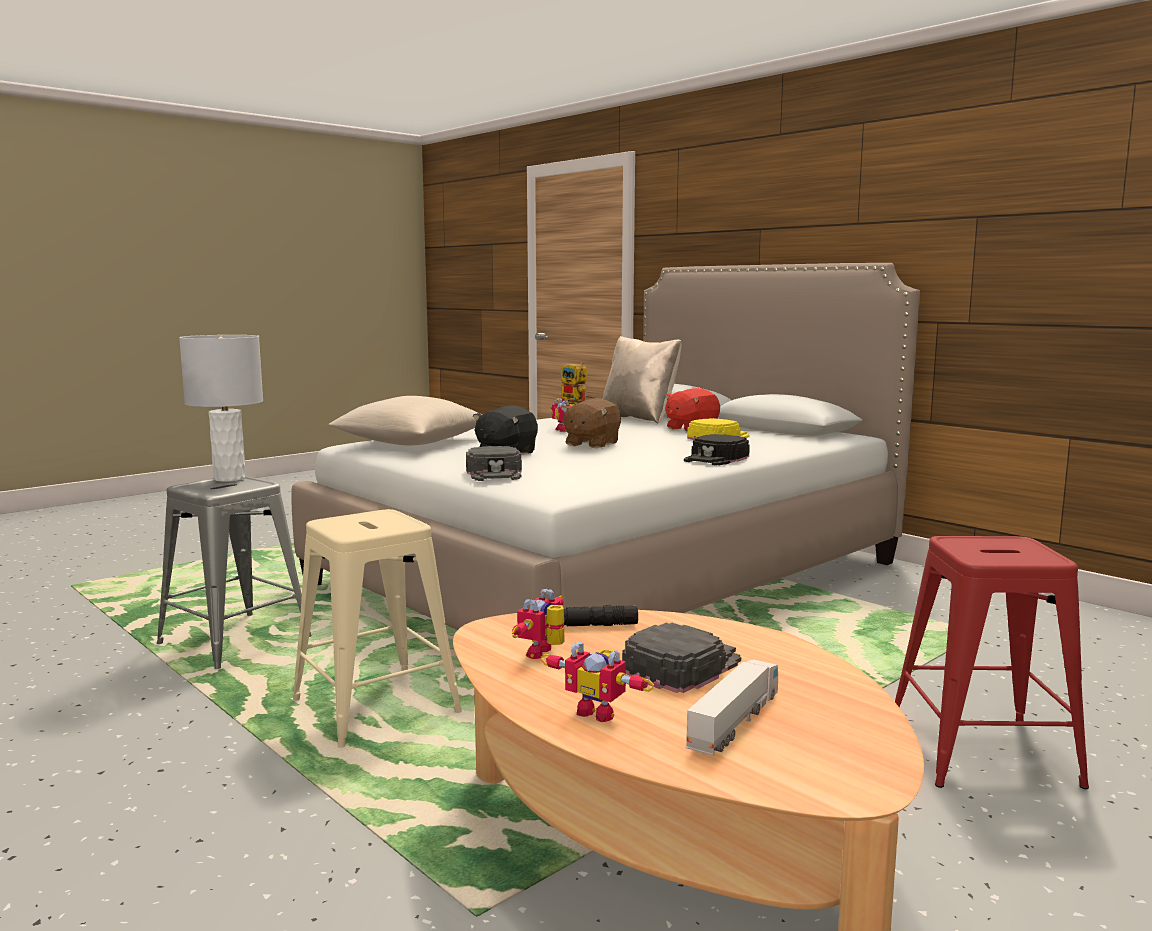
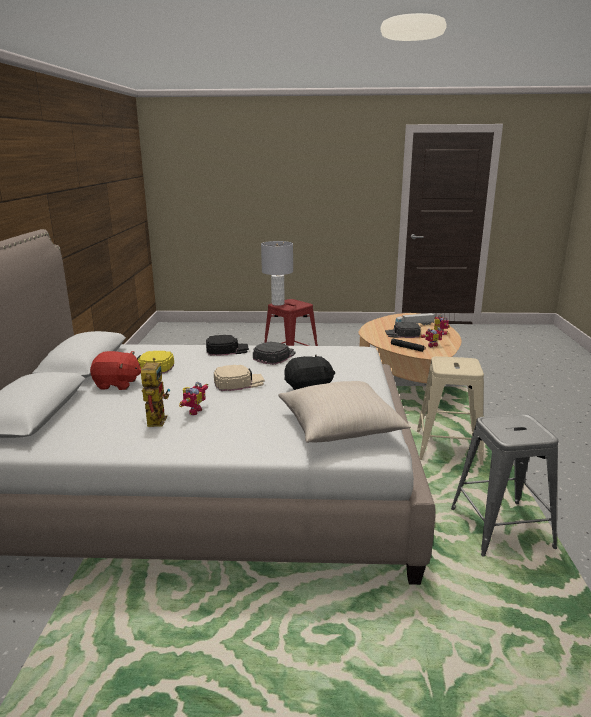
camera: 135 degrees left, 10 degrees up
(230, 478) = (509, 436): grey table lamp -> grey table lamp (278, 303)
(495, 473) = (357, 370): black cap -> black cap (274, 356)
(591, 444) = (238, 382): brown plush toy -> beige cap
(639, 418) = (73, 417): beige pillow -> none

